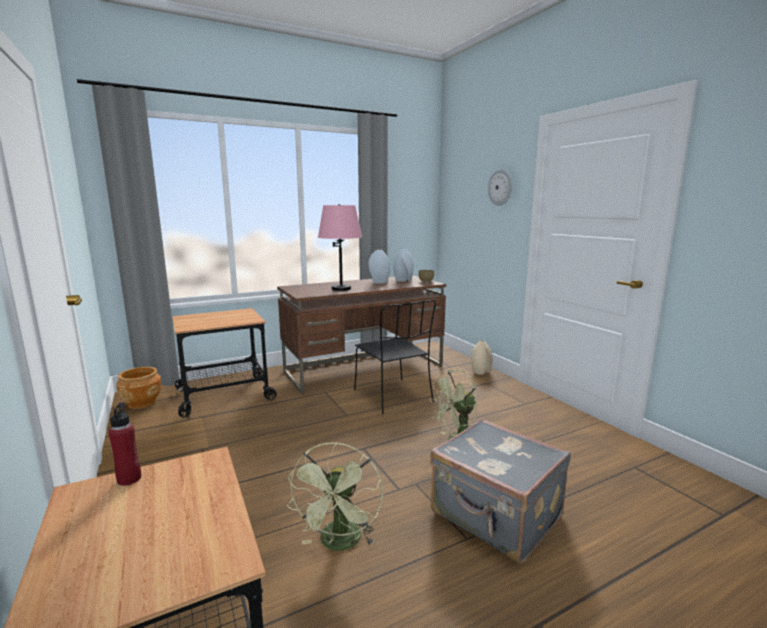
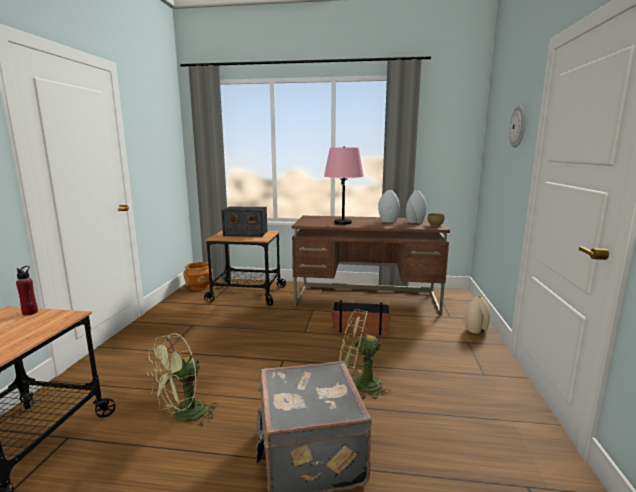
camera: 35 degrees right, 0 degrees up
(216, 317) = (245, 233): none -> radio
(394, 396) = (360, 329): black chair -> planter

